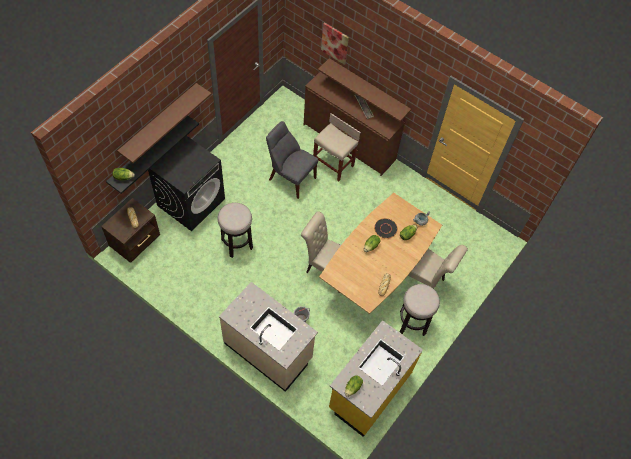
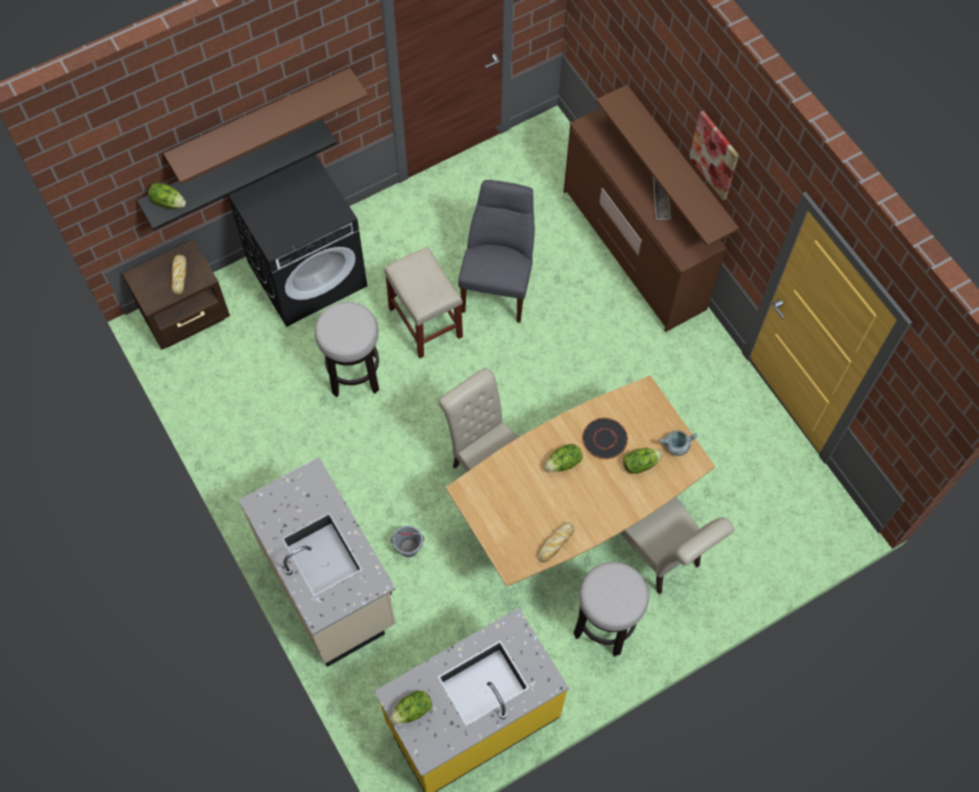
camera: 25 degrees right, 5 degrees up
(290, 178) = (498, 283): grey chair -> grey chair turned 45 degrees clockwise
(333, 164) = (587, 283): beige stool -> beige stool (426, 323)
(335, 43) = (637, 60): picture -> picture (714, 155)

